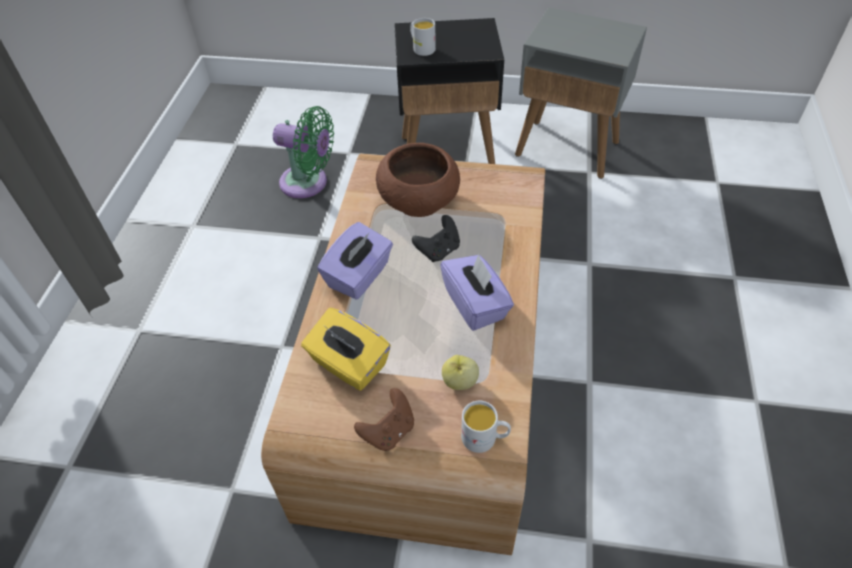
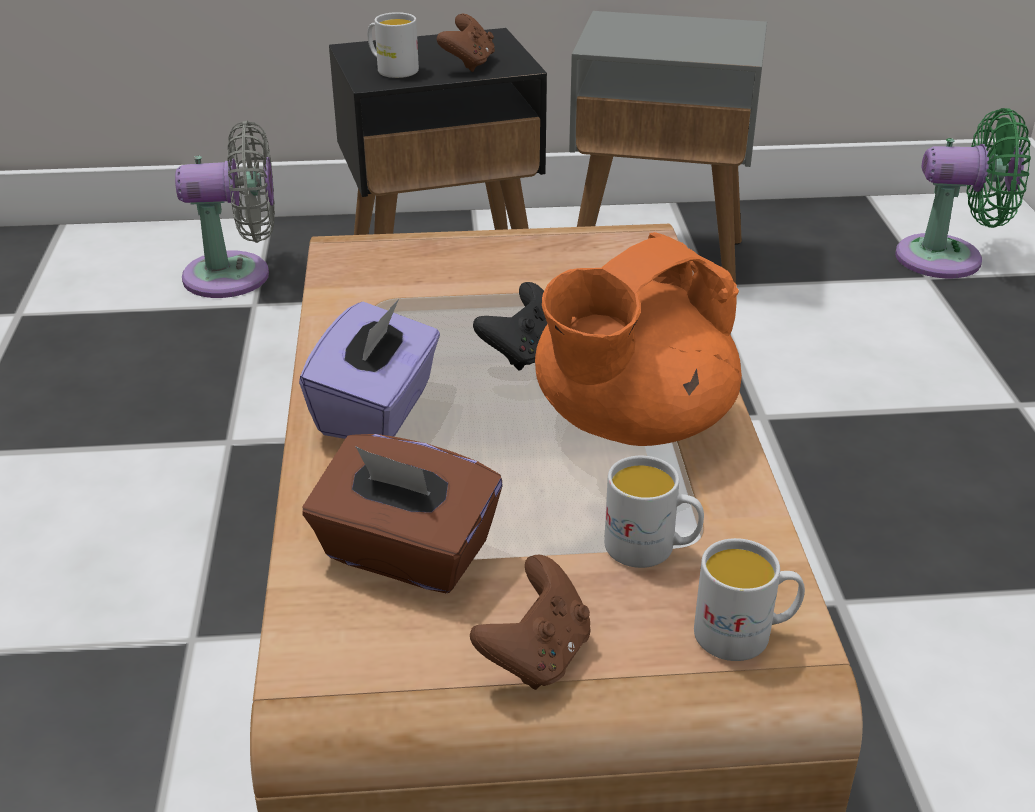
camera: 15 degrees left, 15 degrees down
(308, 183) = (184, 358): green fan -> green fan (948, 258)
(344, 132) = (237, 276): none -> grey fan
(348, 364) = (405, 554): yellow tissue box -> brown tissue box
(419, 200) = (456, 286): brown bowl -> none
(459, 382) = (651, 548): apple -> white mug
(463, 48) = (468, 64): none -> brown game controller
(475, 304) = (630, 423): purple tissue box -> orange teapot

